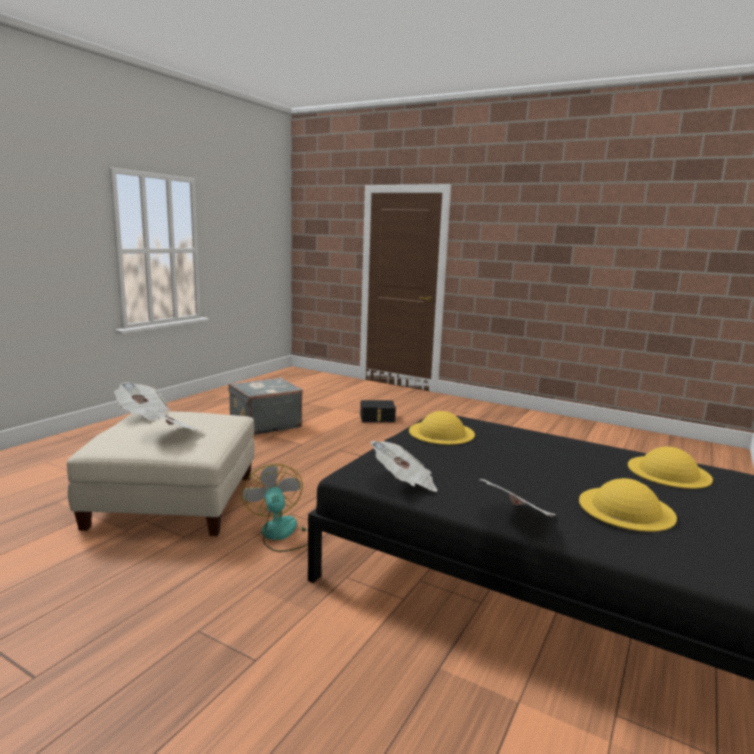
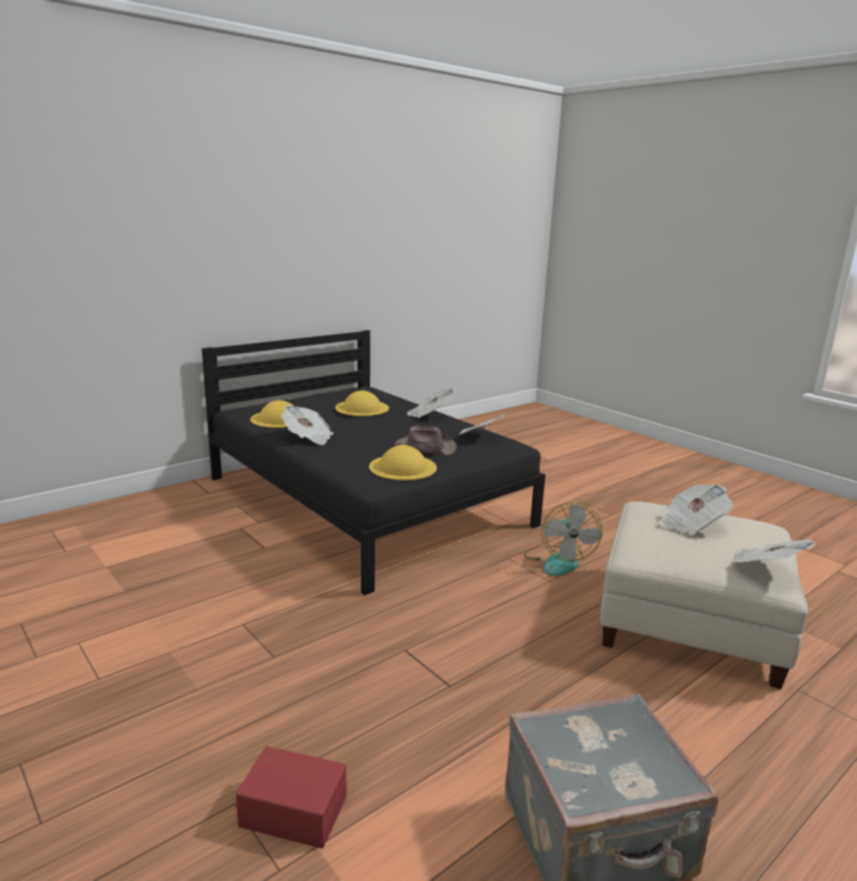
camera: 160 degrees left, 5 degrees up
(377, 418) = (294, 808): black storage box -> red storage box
(450, 457) = (424, 447): none -> brown hat
(577, 449) = (308, 438): none -> newspaper

